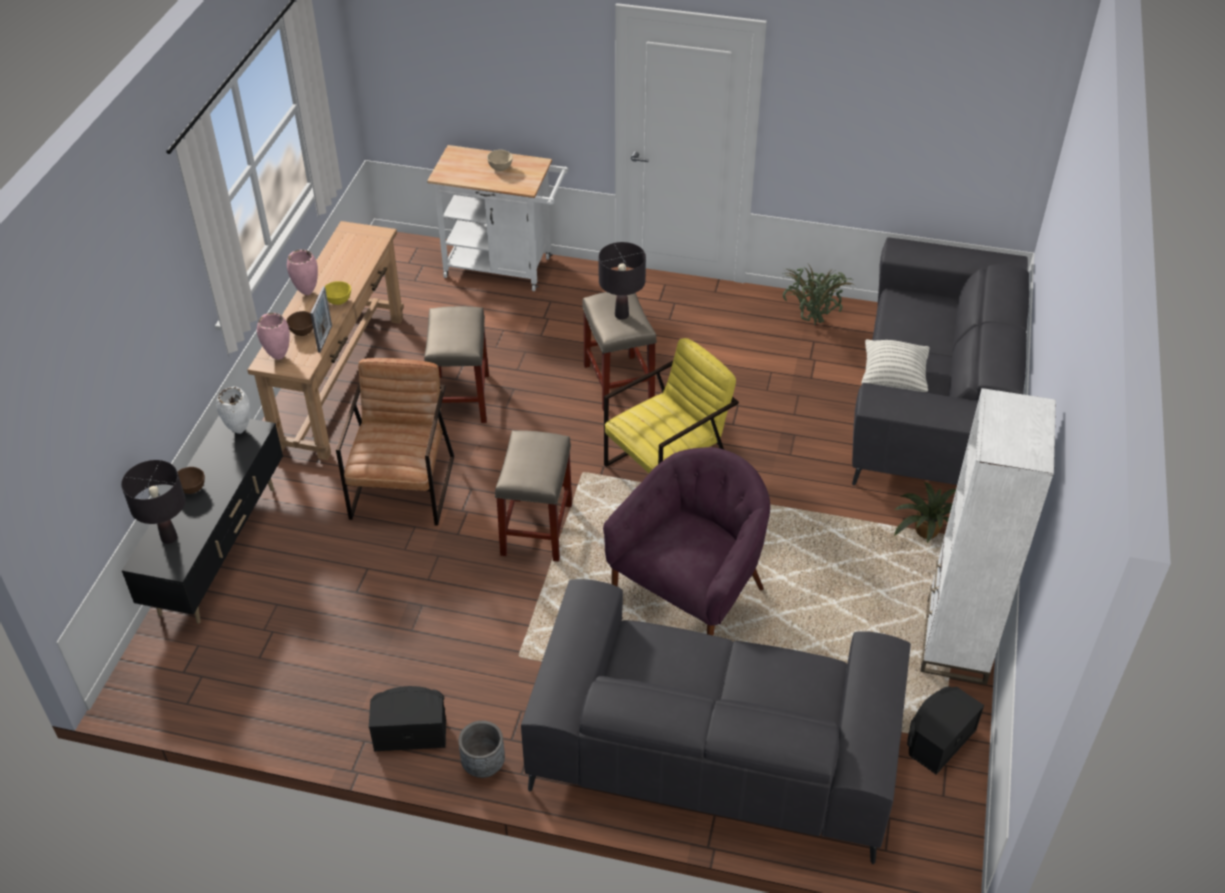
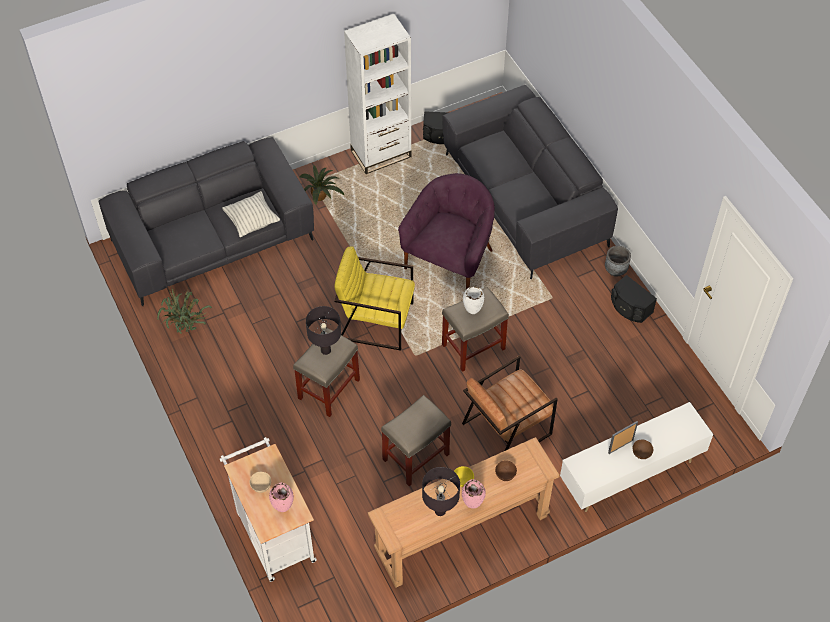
camera: 130 degrees left, 10 degrees up
(169, 537) = (676, 433): black table lamp -> black table lamp (440, 511)
(220, 549) = (630, 475): black tv stand -> white tv stand
(240, 431) = (585, 470): white vase -> white vase (472, 311)
(278, 357) = (536, 468): pink vase -> pink vase (283, 508)
(325, 339) = (499, 458): picture frame -> picture frame (620, 446)
(690, 594) = (450, 259): purple armchair -> purple armchair turned 120 degrees clockwise

